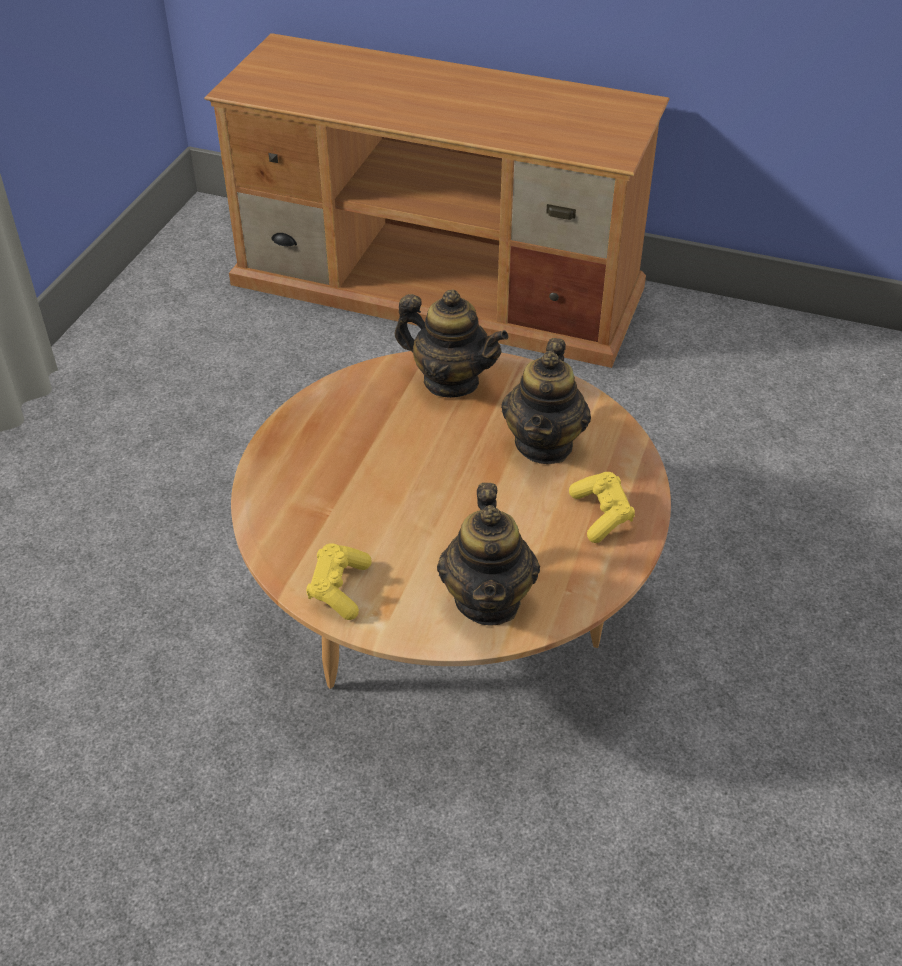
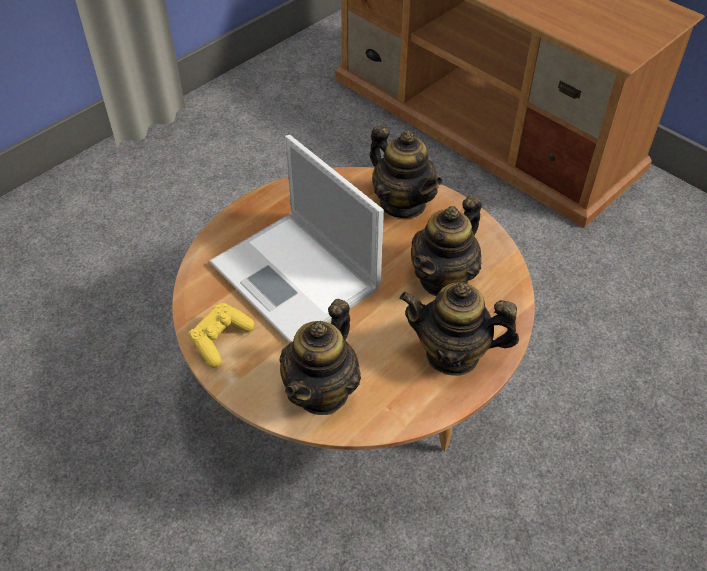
camera: 25 degrees right, 5 degrees up
(383, 495) = (297, 277): none -> laptop
(601, 515) = (453, 354): yellow game controller -> teapot

